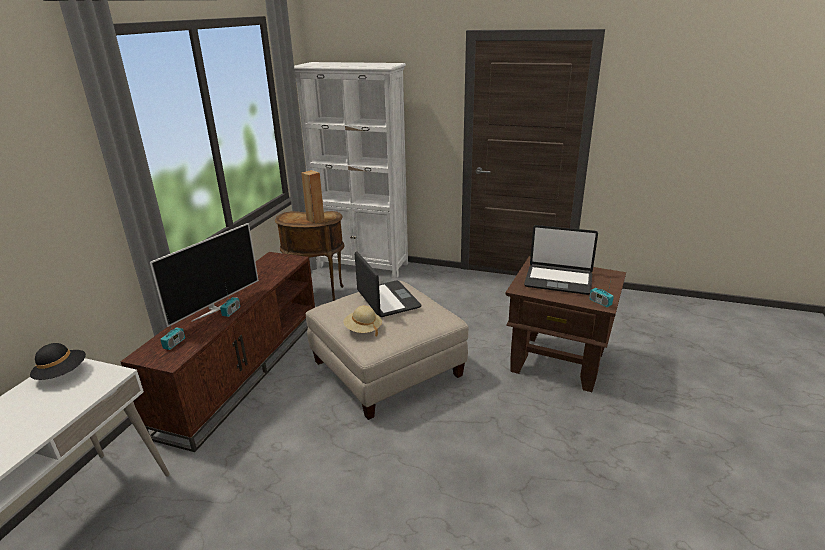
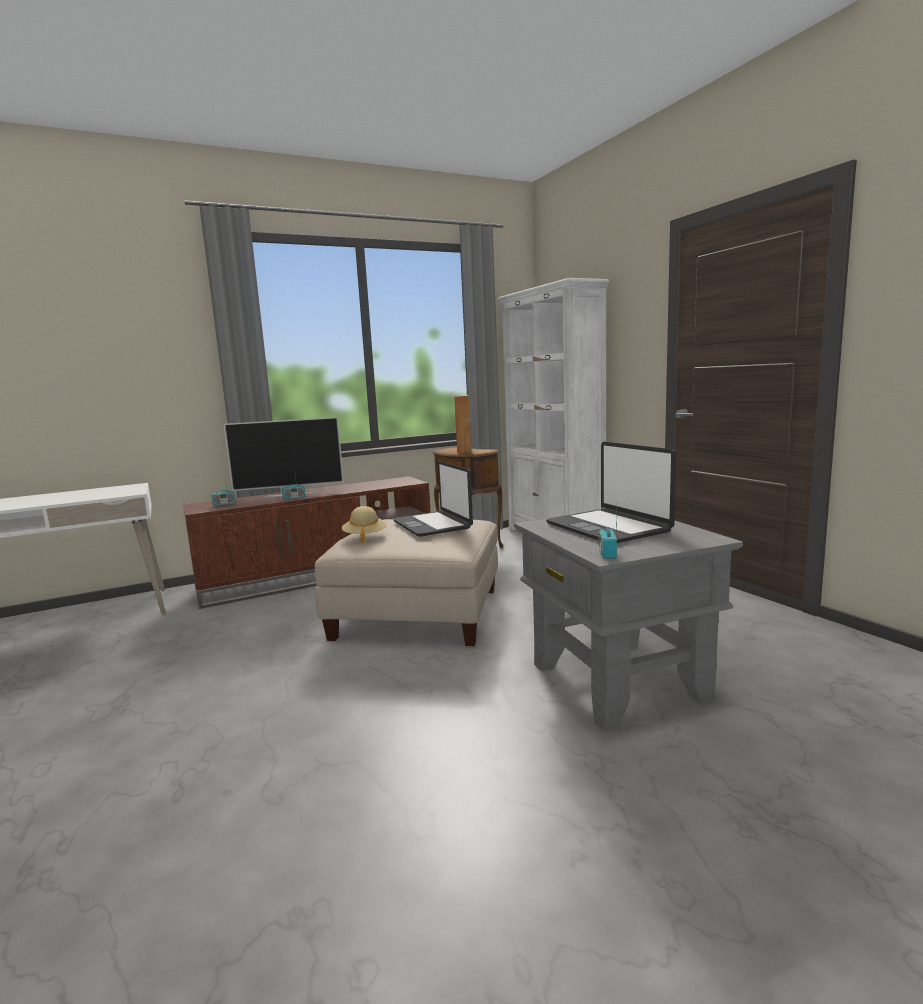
camera: 45 degrees right, 15 degrees down
(62, 374) = (121, 488): black hat -> none
(387, 300) = (433, 525): laptop -> laptop turned 135 degrees clockwise
(558, 362) = (617, 681): brown side table -> grey side table

